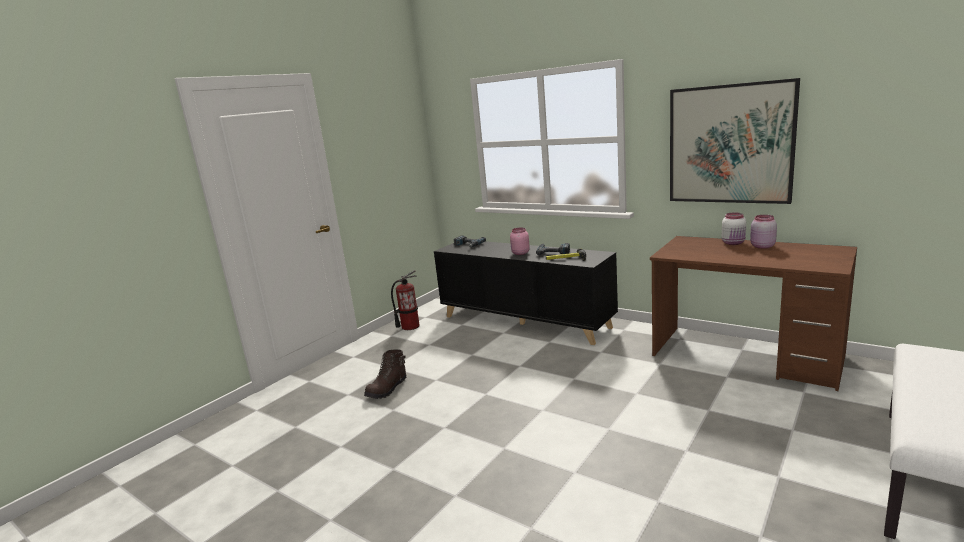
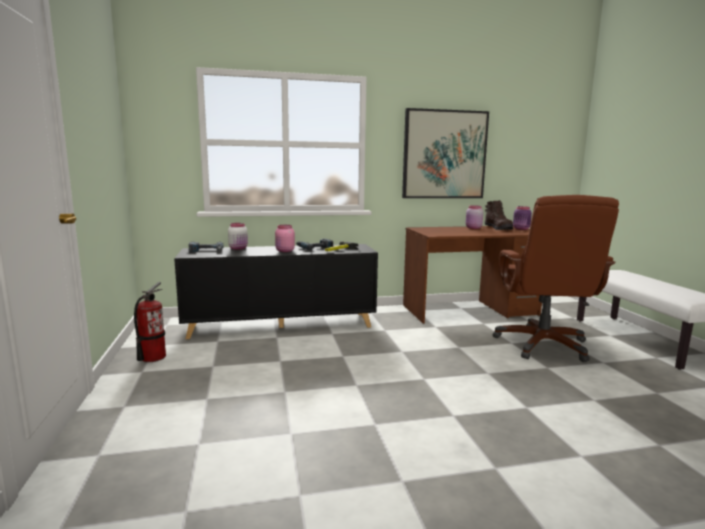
camera: 50 degrees left, 5 degrees down
(387, 389) = (244, 419): brown boot -> brown boot (498, 228)
(734, 243) = (453, 228): white jar -> white jar (239, 248)
(744, 426) = (543, 345): none -> brown office chair
(834, 257) = (521, 229): none -> purple jar

